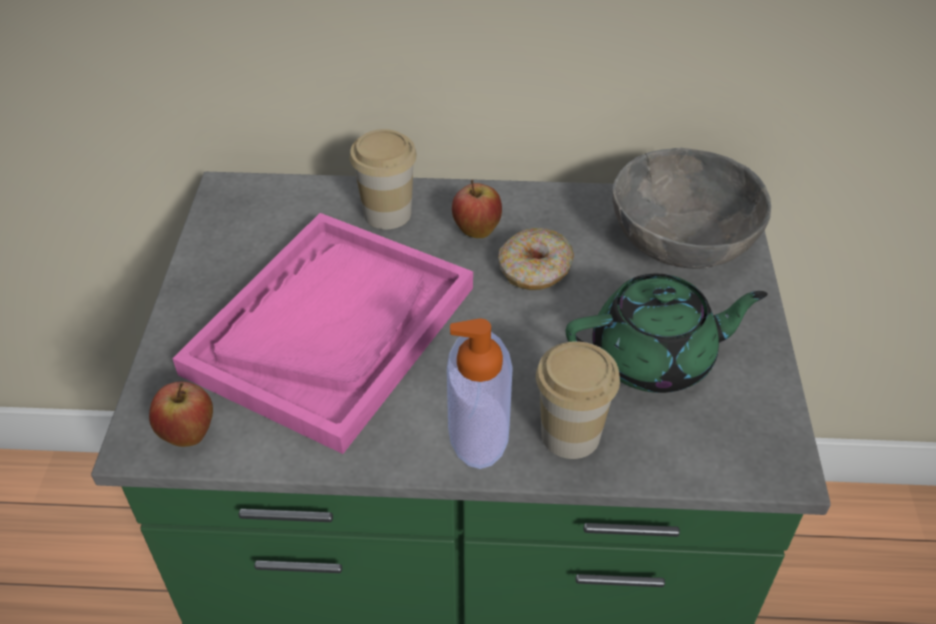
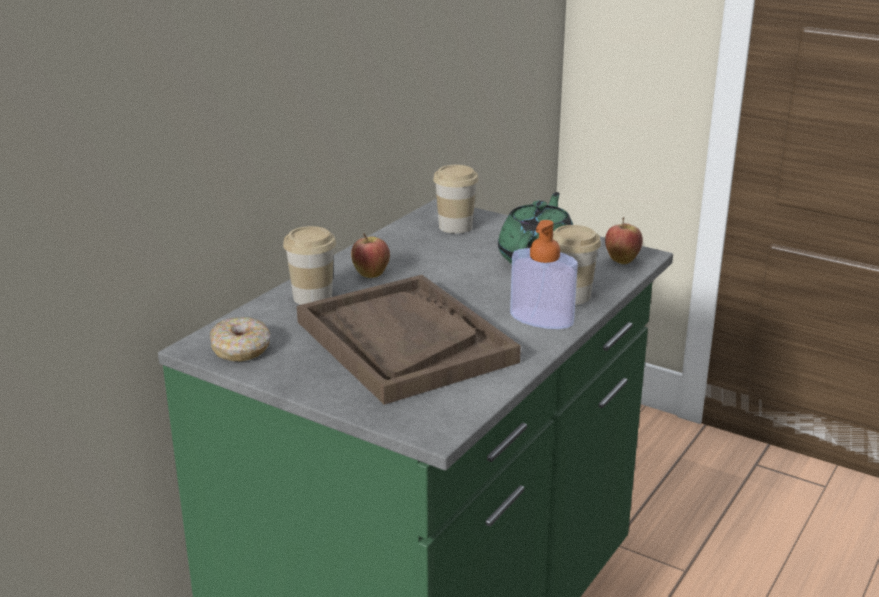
camera: 60 degrees left, 20 degrees down
(189, 435) = (448, 411): apple -> apple (621, 261)
(331, 329) = (404, 341): pink tray -> brown tray
(535, 270) = (429, 269): donut -> donut (241, 349)
(681, 241) = (455, 227): grey bowl -> cup

